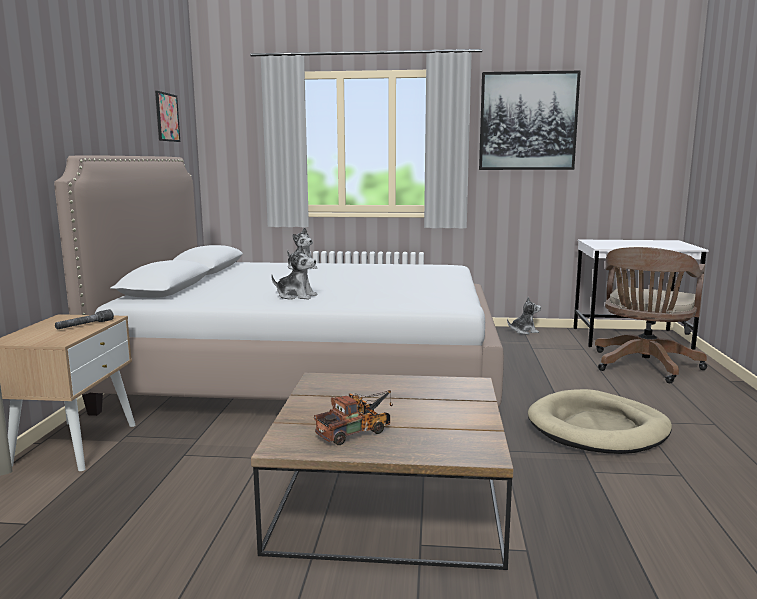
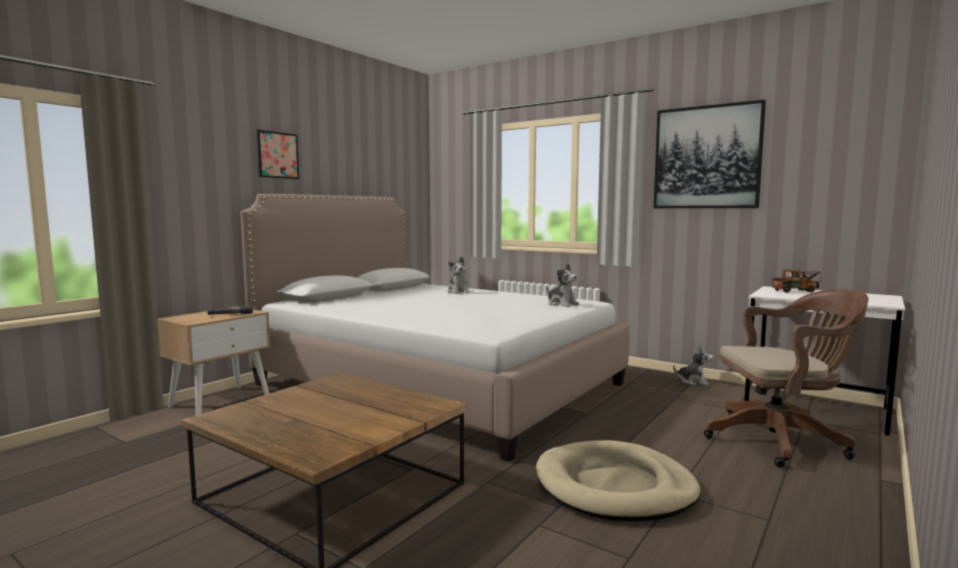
camera: 30 degrees right, 5 degrees down
(167, 117) = (388, 166): picture -> picture (278, 155)
(296, 296) = (392, 311): plush toy -> plush toy (562, 304)
(357, 432) = (275, 420): toy truck -> toy truck (797, 291)
(644, 366) = (781, 440): brown office chair -> brown office chair turned 150 degrees counterclockwise

